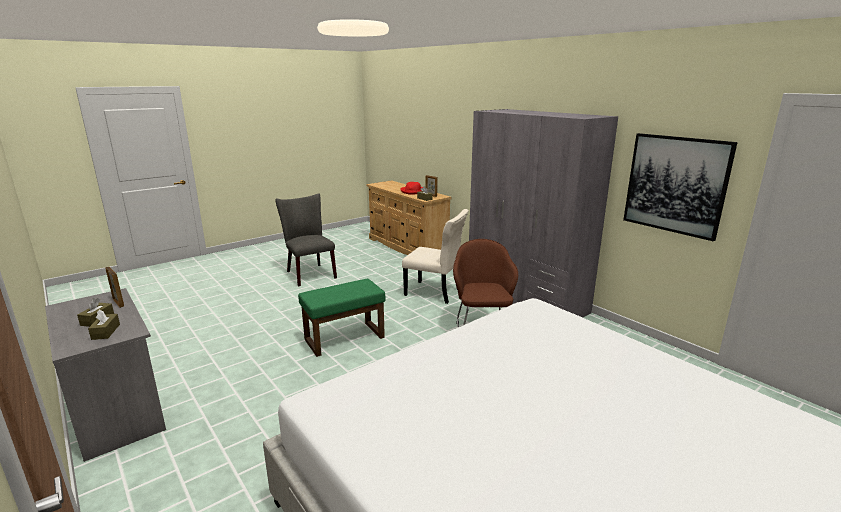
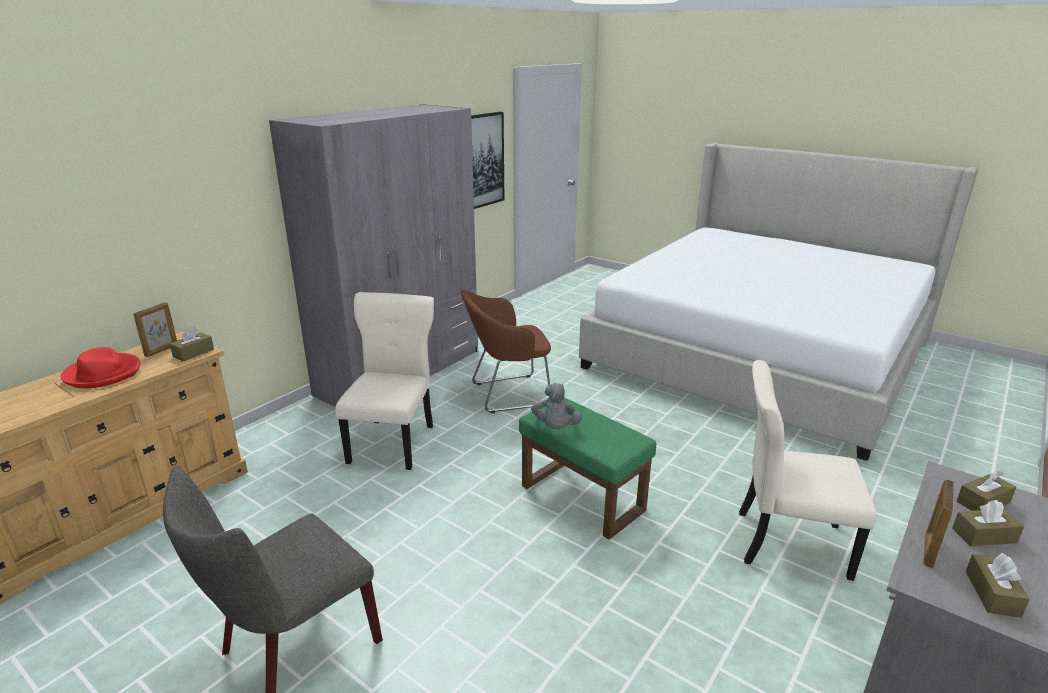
camera: 105 degrees left, 5 degrees up
(84, 305) = (992, 593): none -> brown tissue box
(242, 401) = (786, 542): none -> beige chair
(348, 284) = (555, 428): none -> grey plush toy

